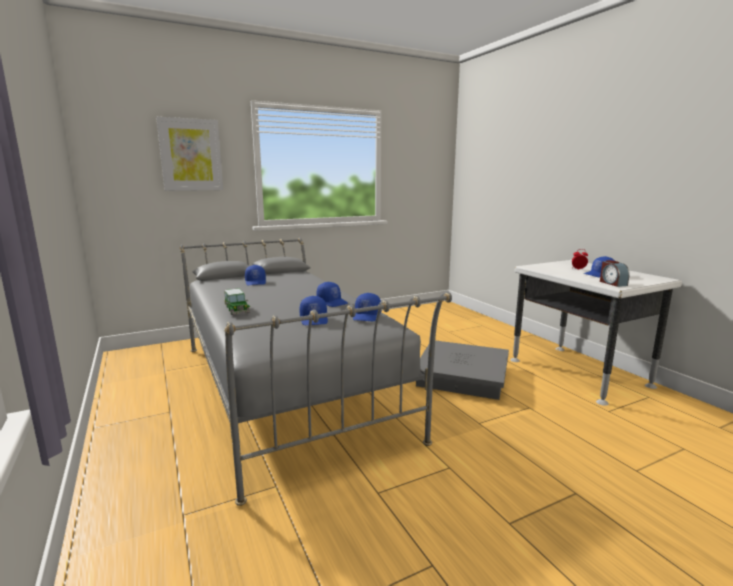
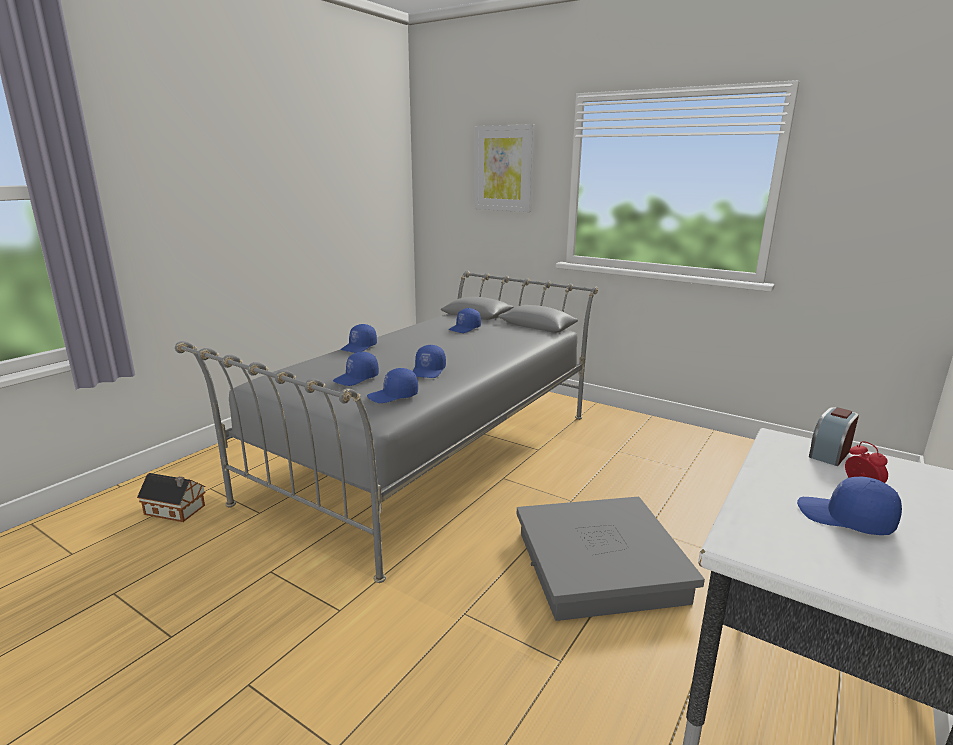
camera: 60 degrees right, 5 degrees up
(202, 547) = (176, 510): none -> toy house
(237, 310) = (359, 347): toy car -> blue cap
(612, 283) = (764, 537): alarm clock -> alarm clock (829, 453)

